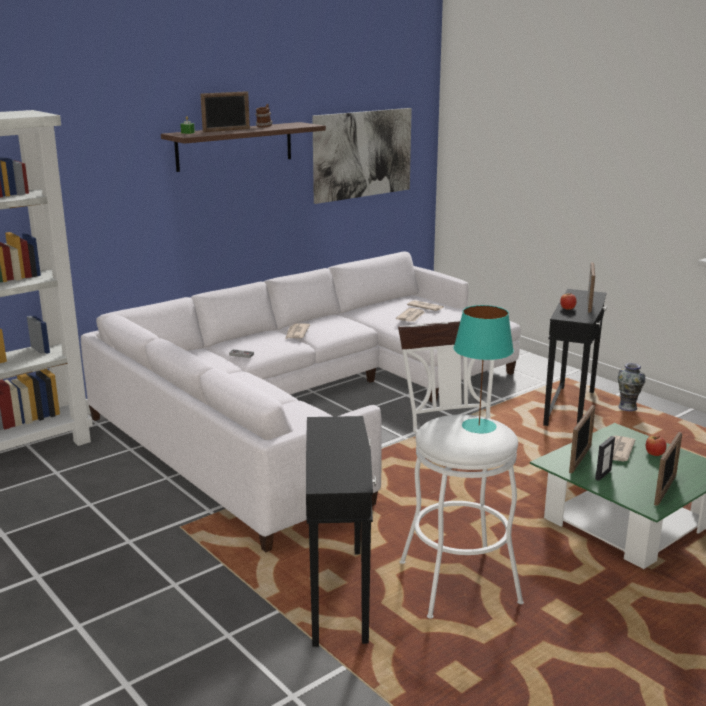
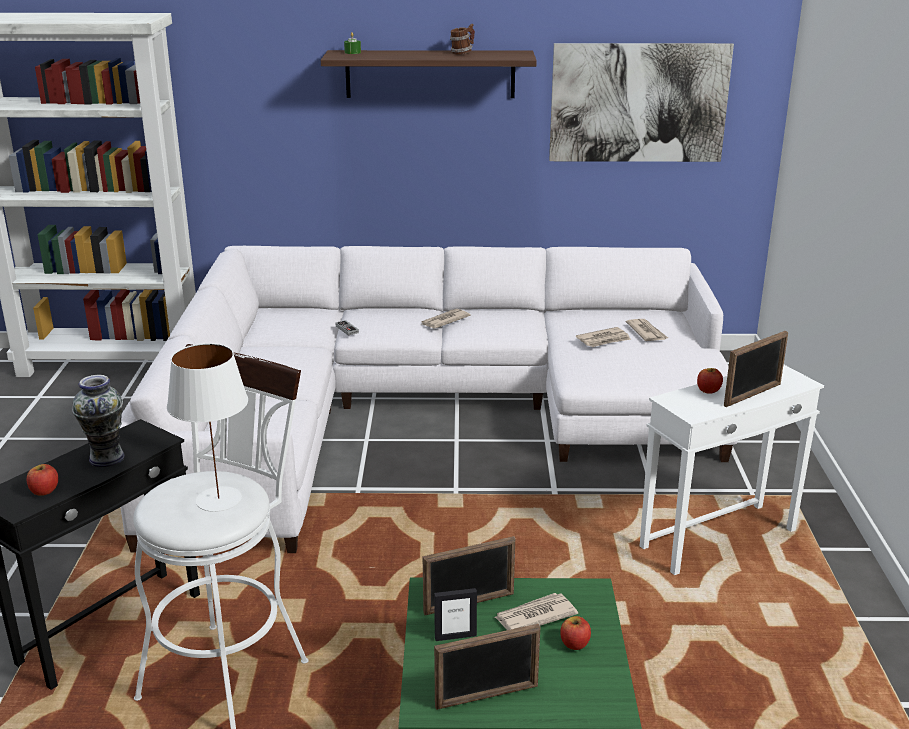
camera: 40 degrees right, 5 degrees up
(226, 130) = (401, 54): picture frame -> none
(347, 470) = (44, 491): none -> apple
(478, 426) = (217, 499): turquoise table lamp -> white table lamp
(570, 408) = (719, 540): black side table -> white side table
(627, 408) = (804, 574): vase -> vase (107, 457)

